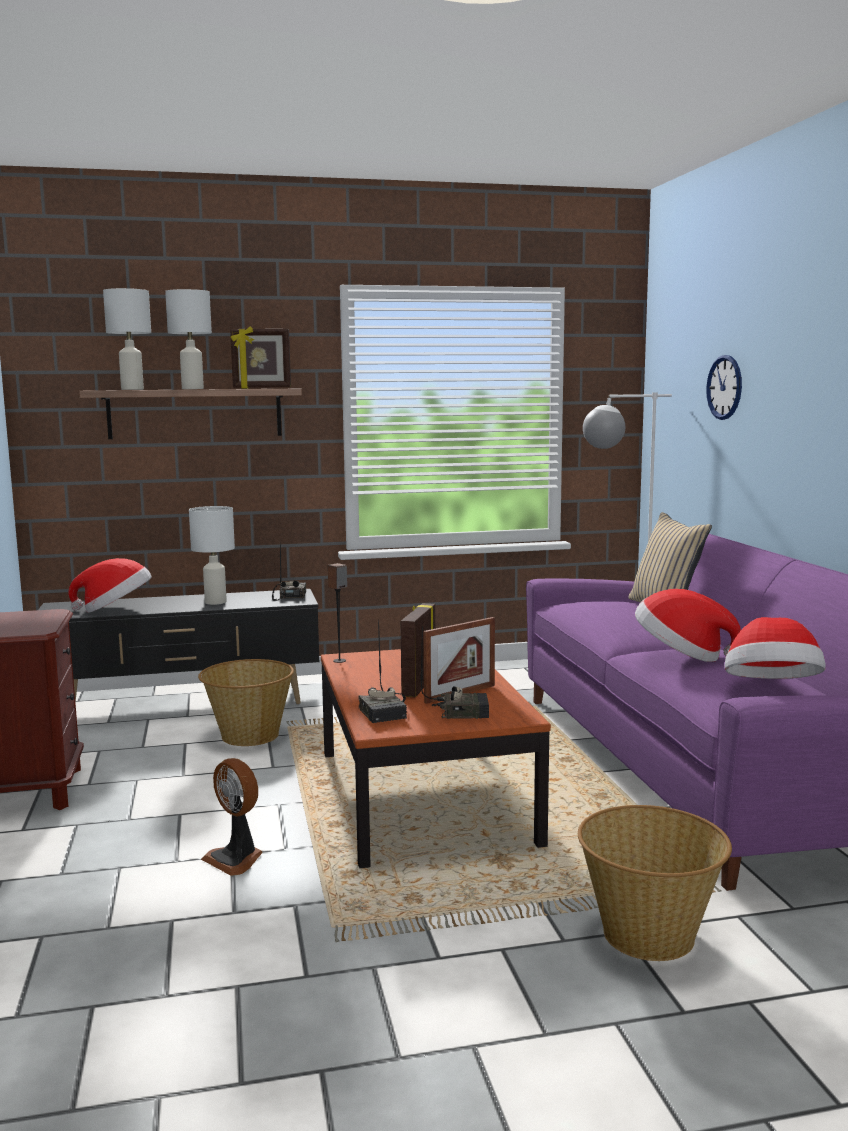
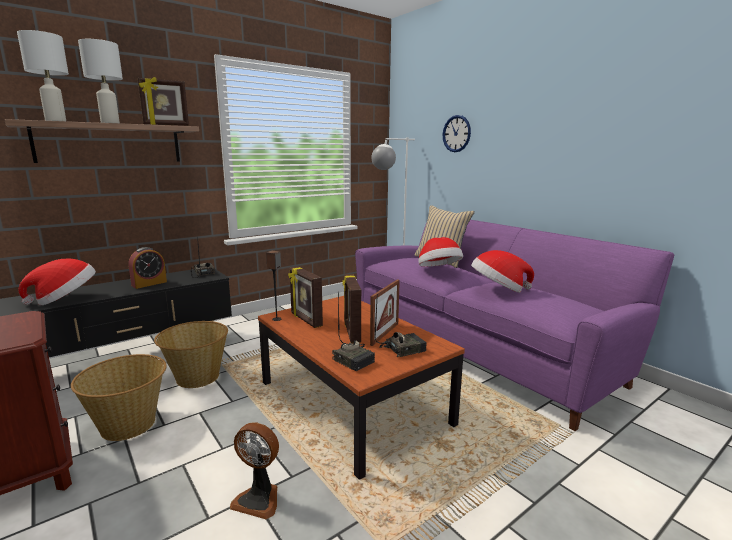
camera: 25 degrees left, 5 degrees up
(216, 602) = (149, 284): white table lamp -> alarm clock
(374, 666) = (305, 320): none -> picture frame
(649, 934) = (572, 479): basket -> basket (129, 424)
(771, 690) = (575, 307): hat -> hat (438, 270)

